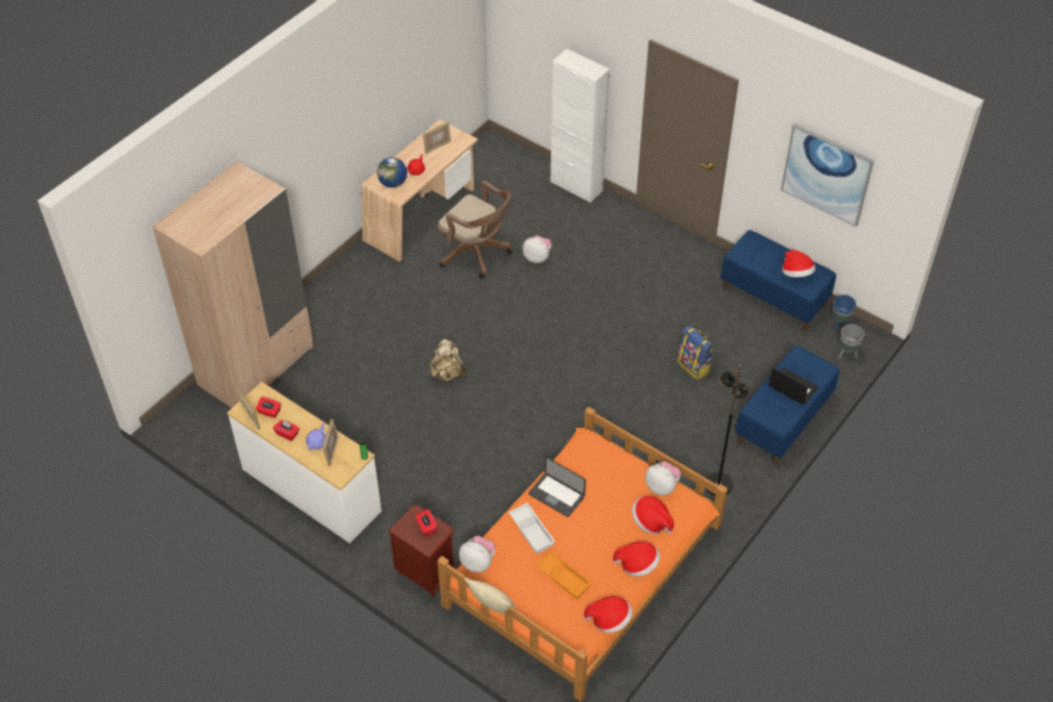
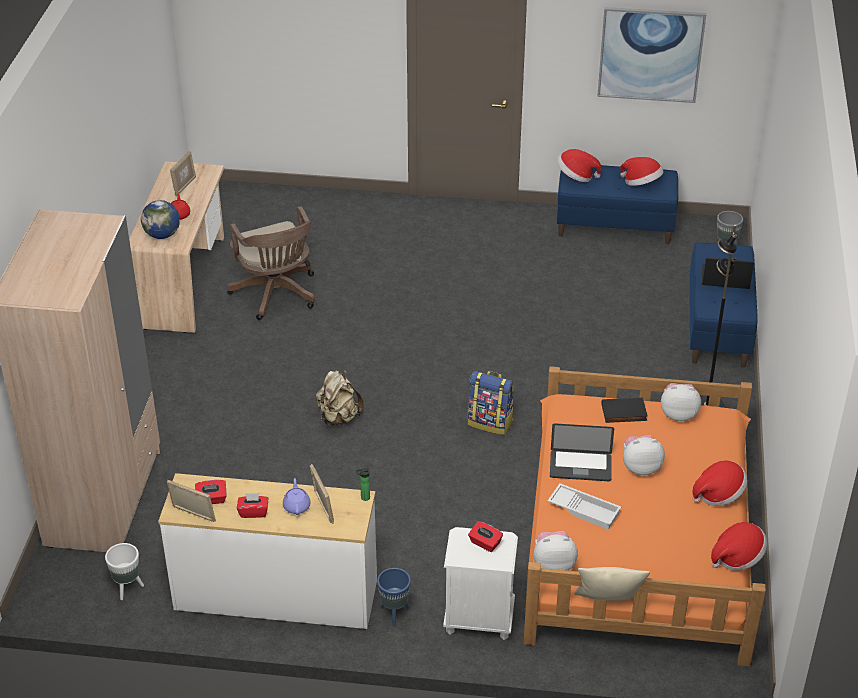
camera: 30 degrees left, 10 degrees down
(226, 440) = (127, 588): none -> white planter
(426, 573) = (478, 619): brown nightstand -> white nightstand
(476, 254) = (276, 295): brown office chair -> brown office chair turned 60 degrees clockwise
(537, 257) = (346, 276): plush toy -> plush toy (640, 467)
(564, 577) = (656, 538): orange tray -> none
(576, 186) = (333, 199): white cabinet -> none
(622, 467) = (623, 413): none -> black book
(651, 521) = (696, 449): hat -> hat (576, 176)
(694, 366) = (591, 313): backpack -> backpack (490, 422)
(839, 325) = (696, 228): blue planter -> blue planter (394, 614)

